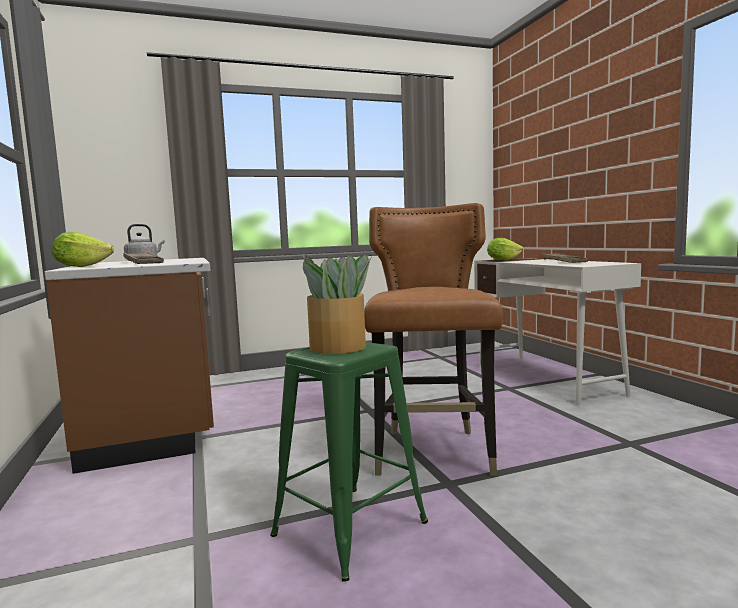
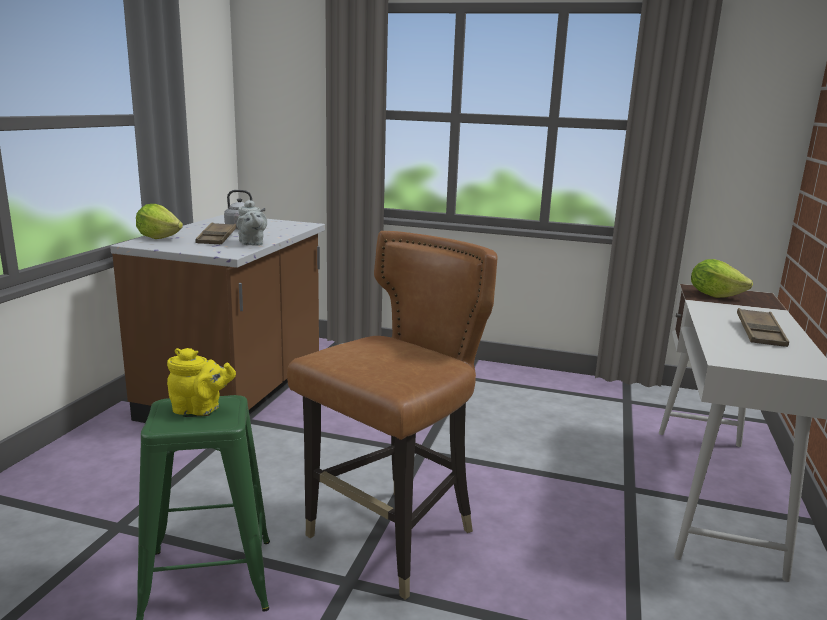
camera: 35 degrees right, 10 degrees up
(188, 261) = (251, 243): none -> grey teapot
(339, 347) = (200, 409): potted plant -> yellow teapot

